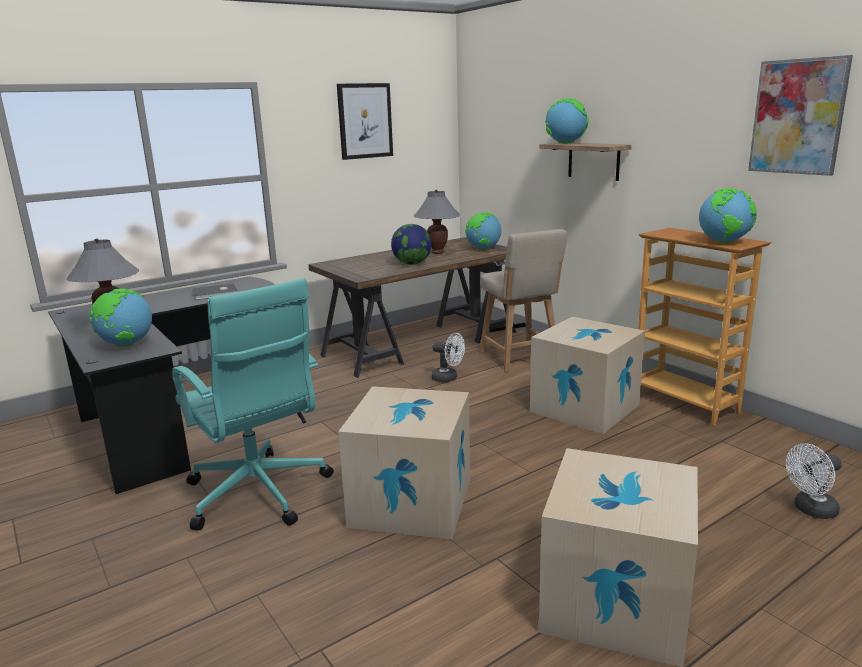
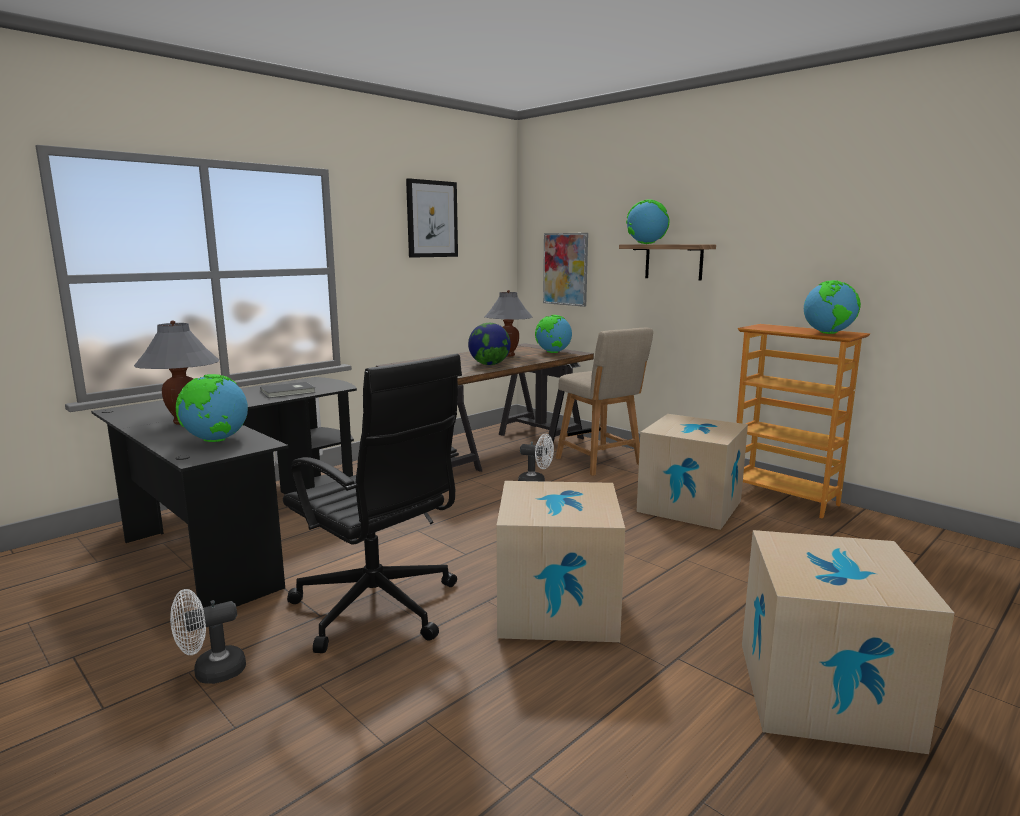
camera: 10 degrees left, 5 degrees down
(258, 494) = (378, 609): turquoise office chair -> black office chair
(797, 117) = (894, 214): picture -> picture (565, 269)
(810, 510) = (956, 590): white fan -> white fan (211, 672)

